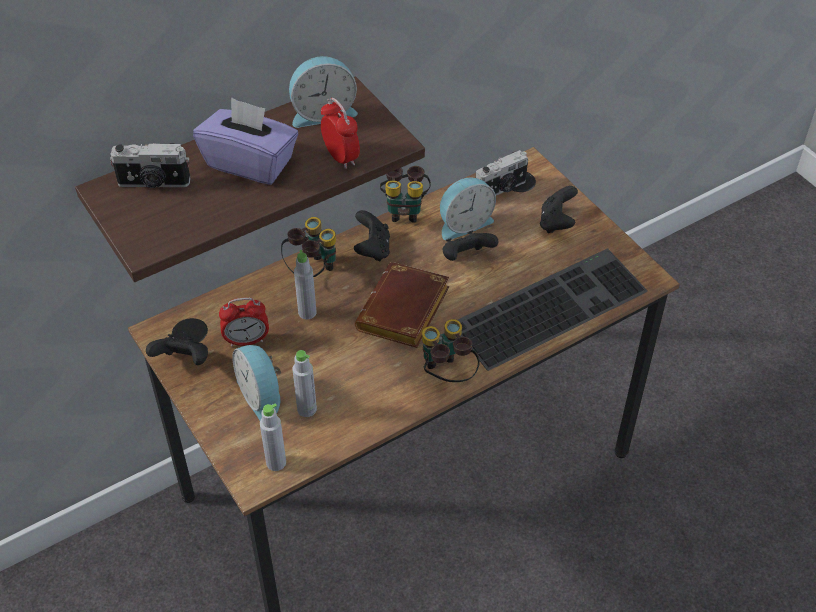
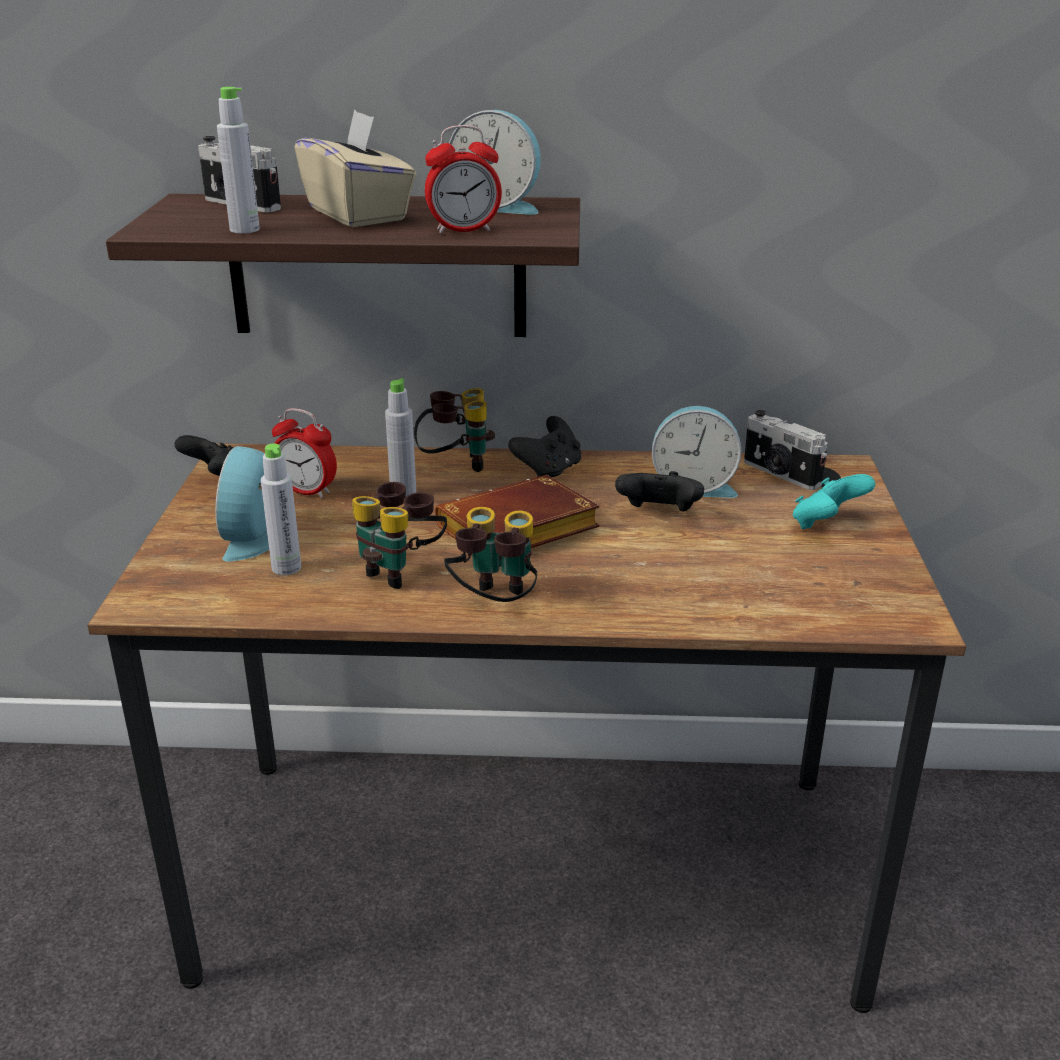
camera: 35 degrees right, 20 degrees down
(250, 163) = (358, 214): purple tissue box -> beige tissue box
(276, 462) = (185, 597): grey bottle -> grey bottle (244, 230)
(341, 157) = (464, 230): alarm clock -> alarm clock turned 75 degrees clockwise
(404, 210) = (630, 455): binoculars -> binoculars (401, 571)
(501, 189) = (780, 474): camera -> camera turned 45 degrees clockwise
(549, 305) = (724, 594): keyboard -> none
(556, 223) = (826, 525): black game controller -> turquoise game controller

